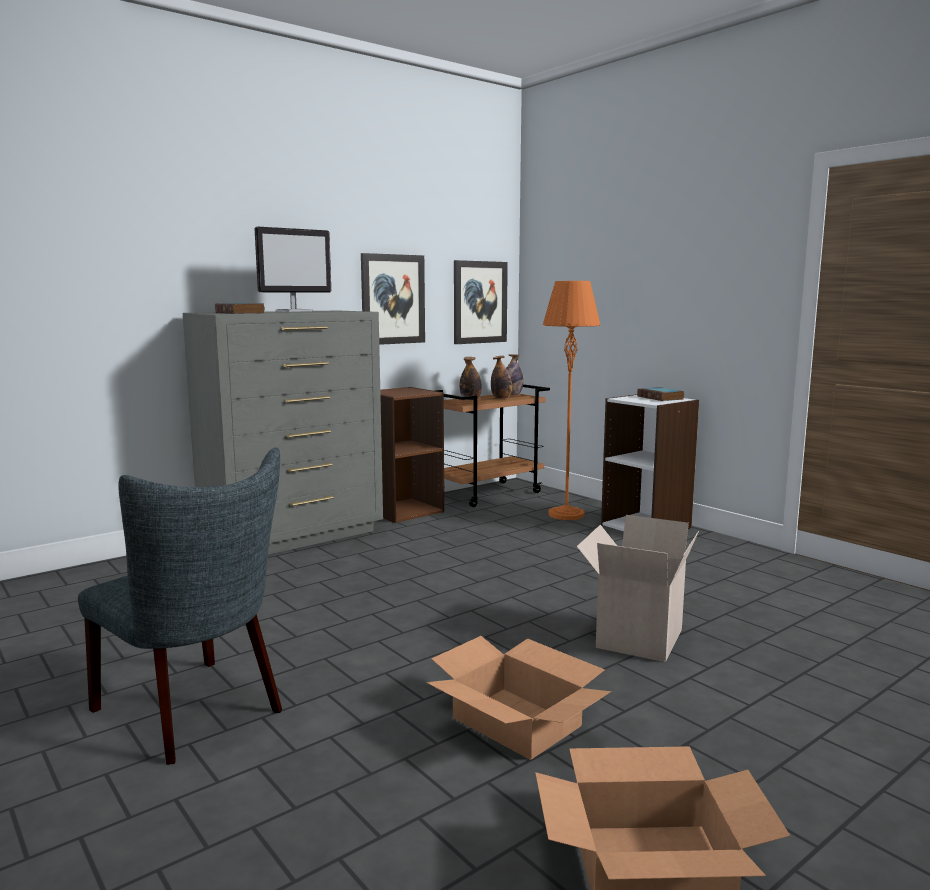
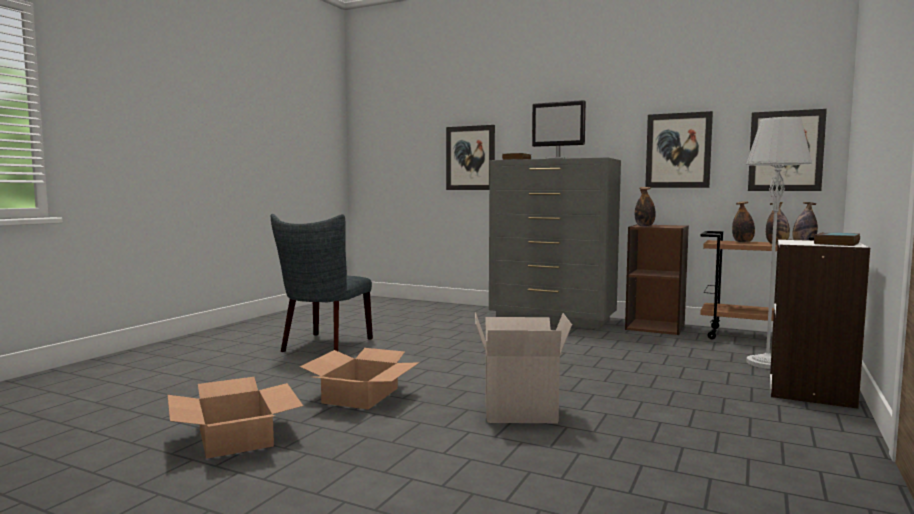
camera: 65 degrees right, 5 degrees down
(99, 304) = (470, 158): none -> picture
(397, 394) = (644, 226): none -> bottle
(566, 515) = (766, 363): orange floor lamp -> grey floor lamp

